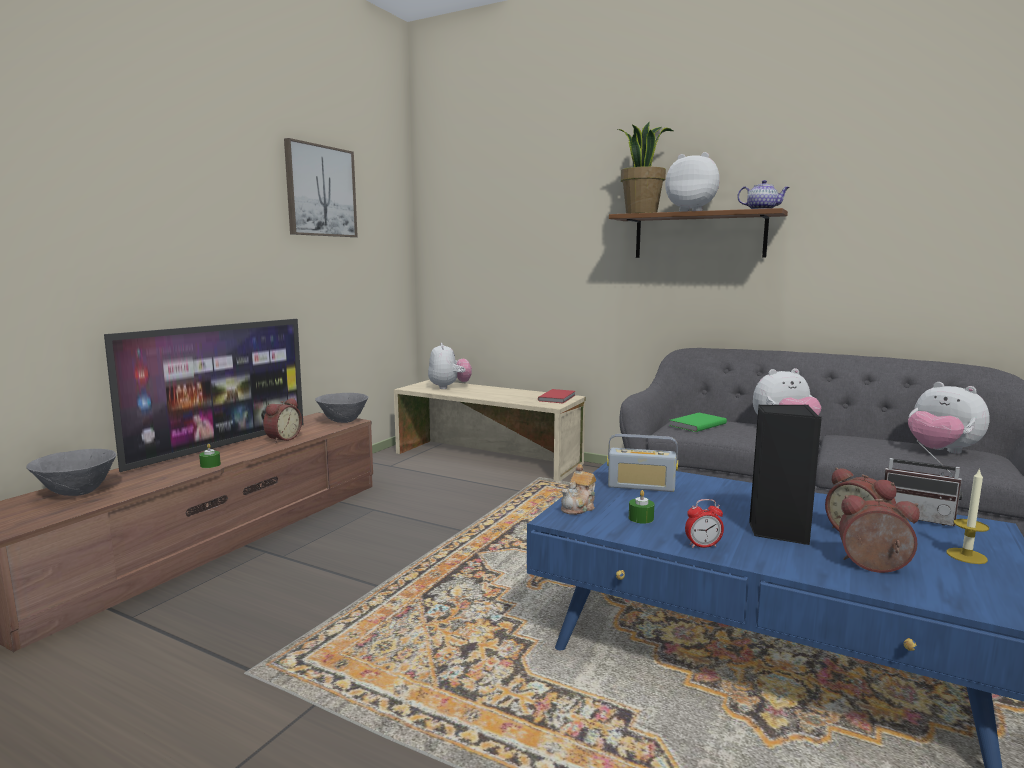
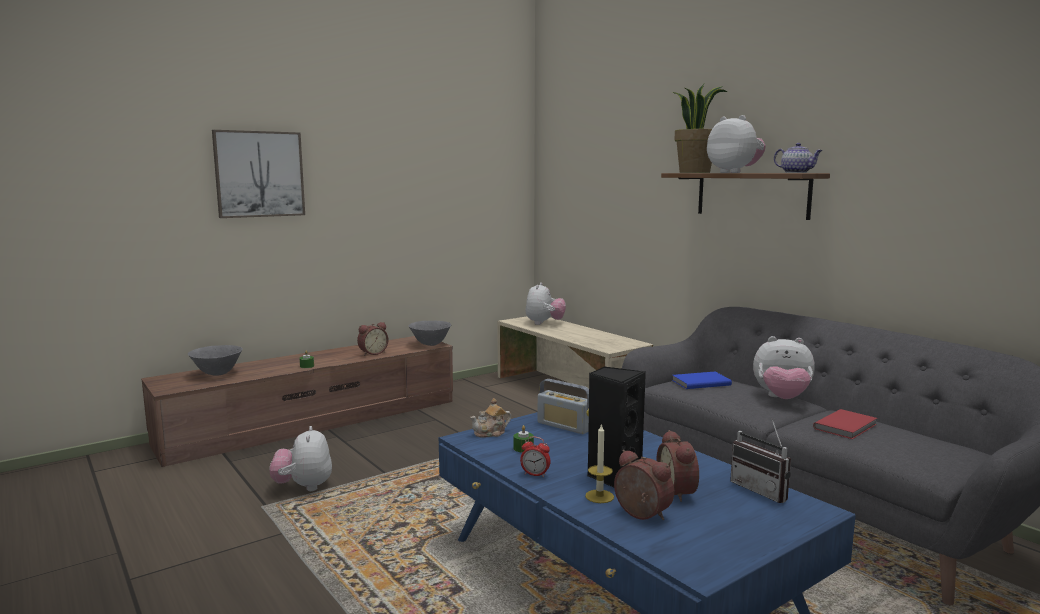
camera: 25 degrees right, 0 degrees up
(221, 445) = (329, 353): television -> none
(320, 191) = (435, 152): picture -> picture (259, 174)
(558, 398) = (624, 343): red book -> red book (847, 426)
(696, 424) = (700, 382): green book -> blue book
(941, 452) = (915, 443): plush toy -> plush toy (303, 487)
(966, 556) = (741, 525): candle -> candle (599, 496)

